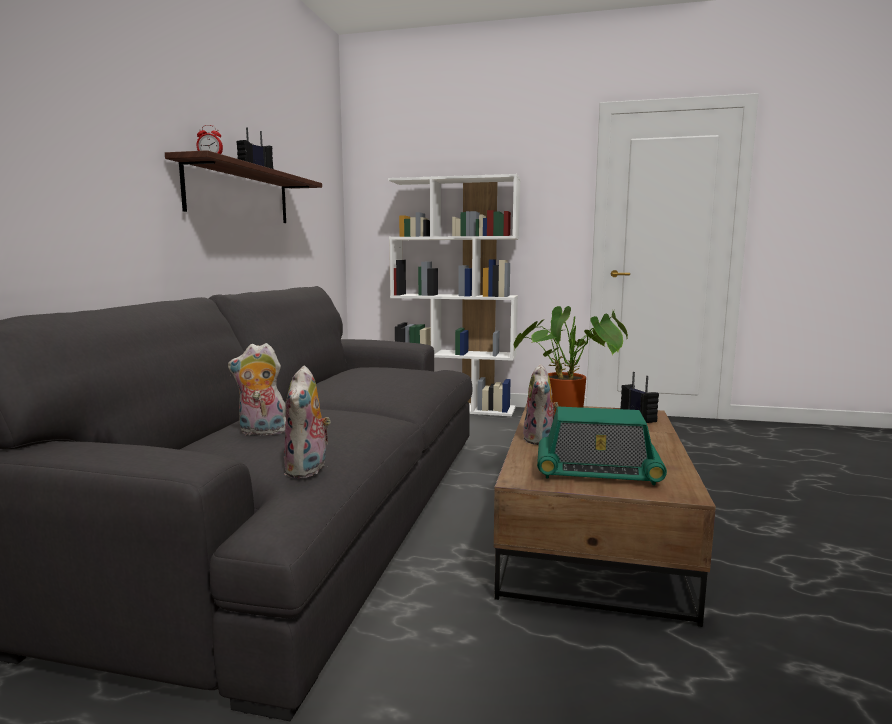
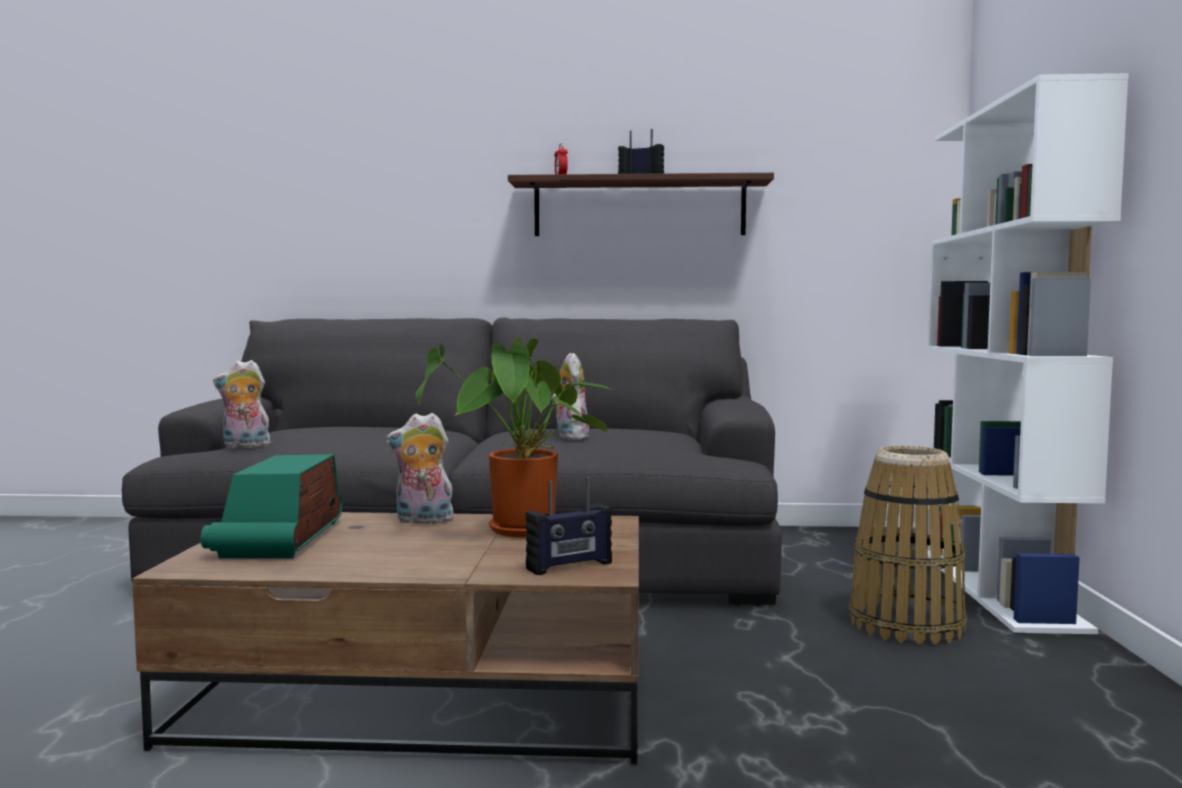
camera: 80 degrees right, 5 degrees down
(261, 432) = (332, 428): plush toy -> plush toy (569, 436)
(497, 428) = (906, 624): none -> basket

